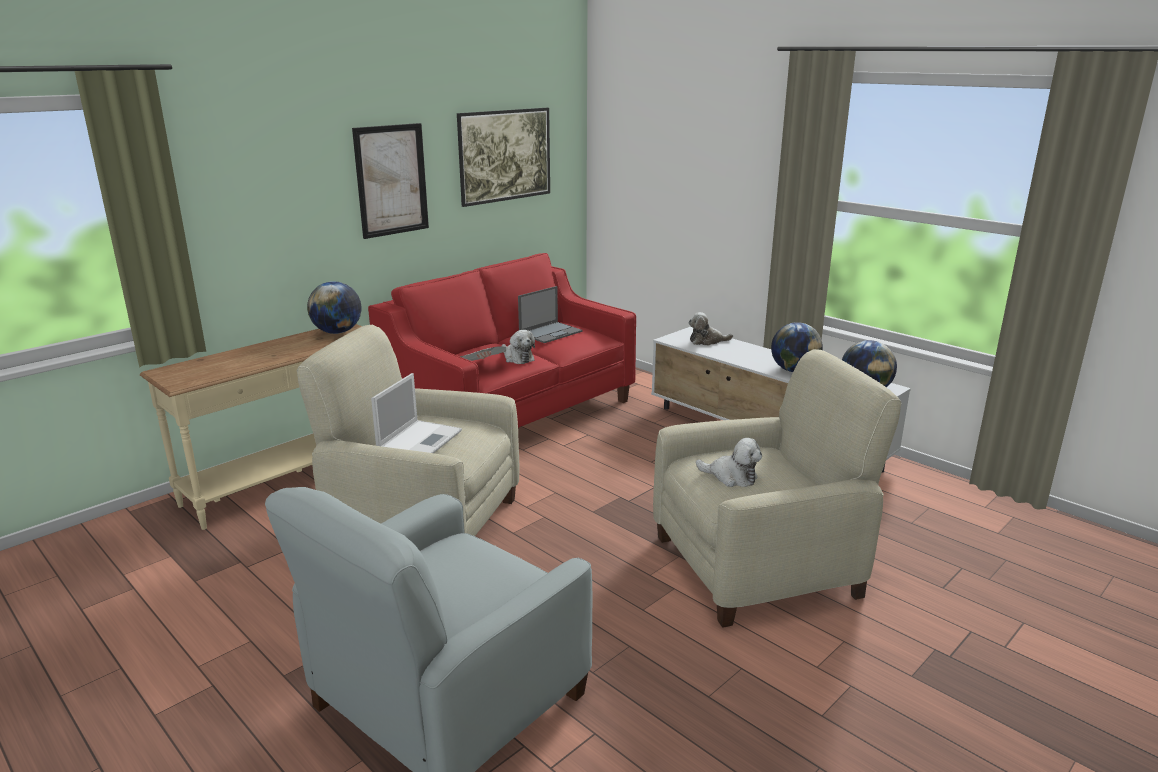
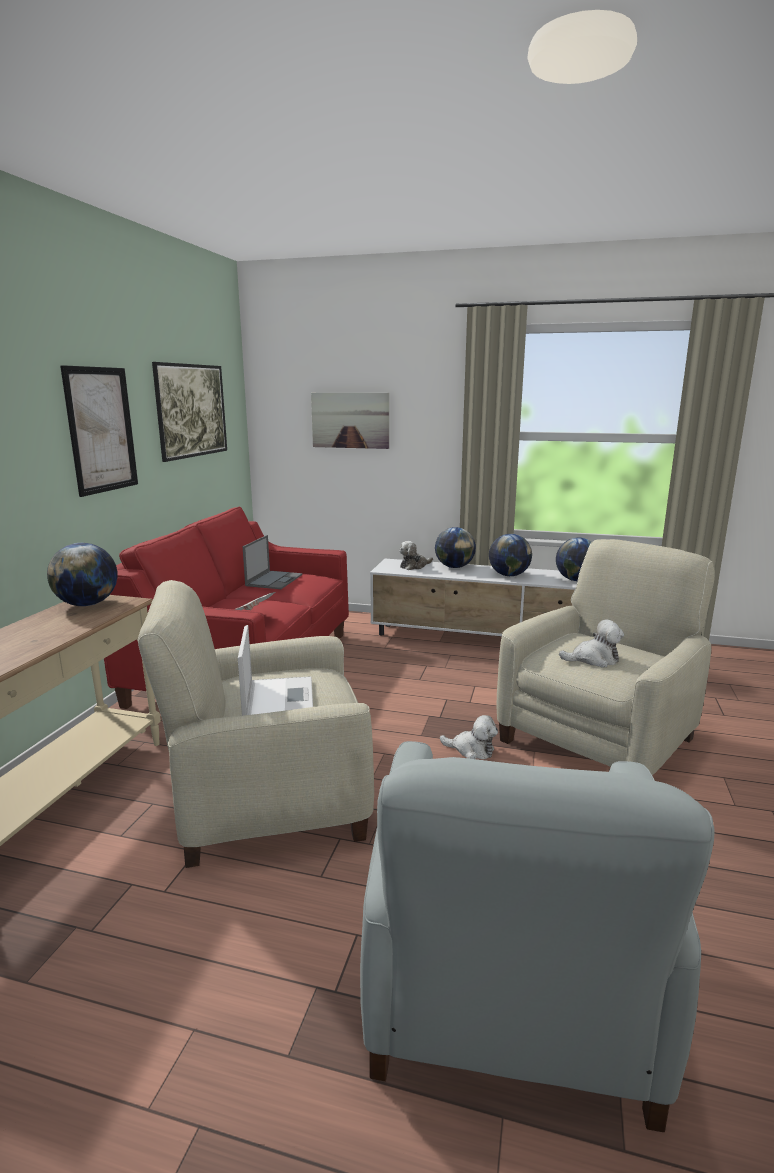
camera: 30 degrees left, 5 degrees down
(517, 358) = (271, 605): plush toy -> plush toy (471, 750)
(675, 169) = (350, 420): none -> picture
(748, 349) = (454, 567): none -> globe

